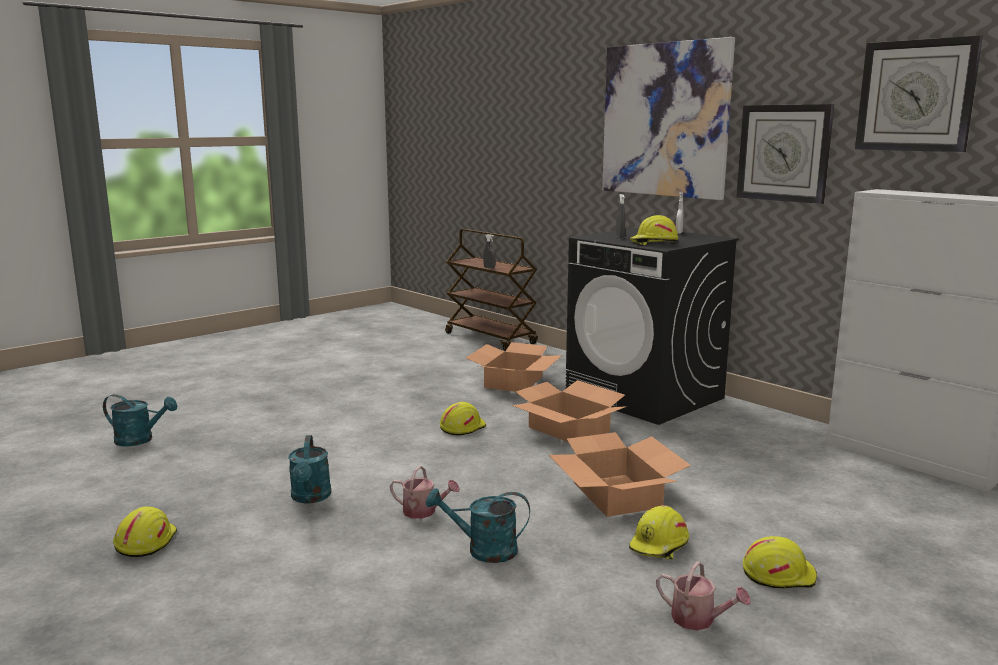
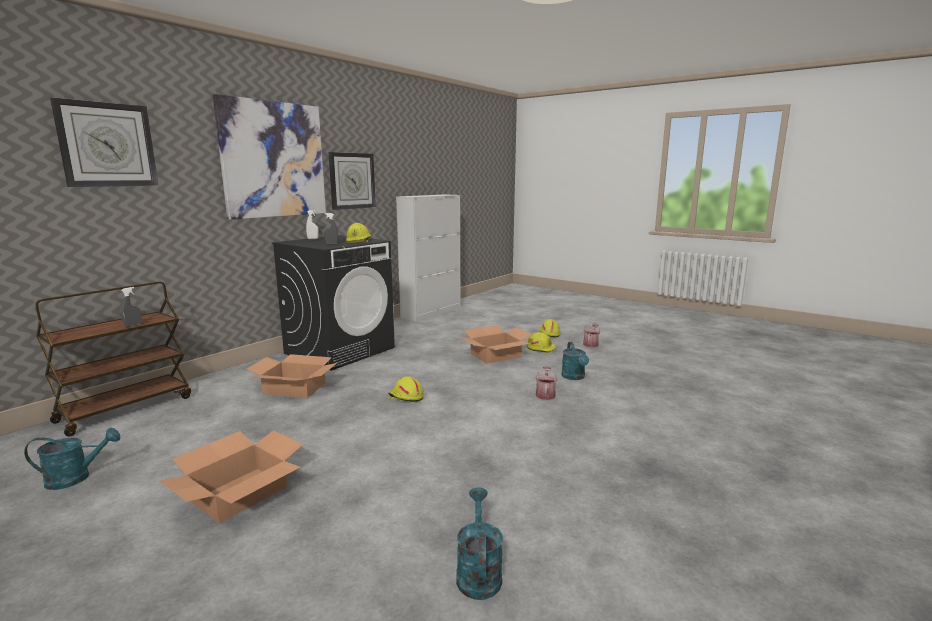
camera: 100 degrees left, 0 degrees up
(145, 542) = (661, 477): yellow hard hat -> none
(310, 498) = (552, 430): turquoise watering can -> turquoise watering can (76, 478)
(568, 429) = (405, 367): cardboard box -> cardboard box (240, 494)
(916, 96) = (400, 151): wall clock -> wall clock (107, 145)

